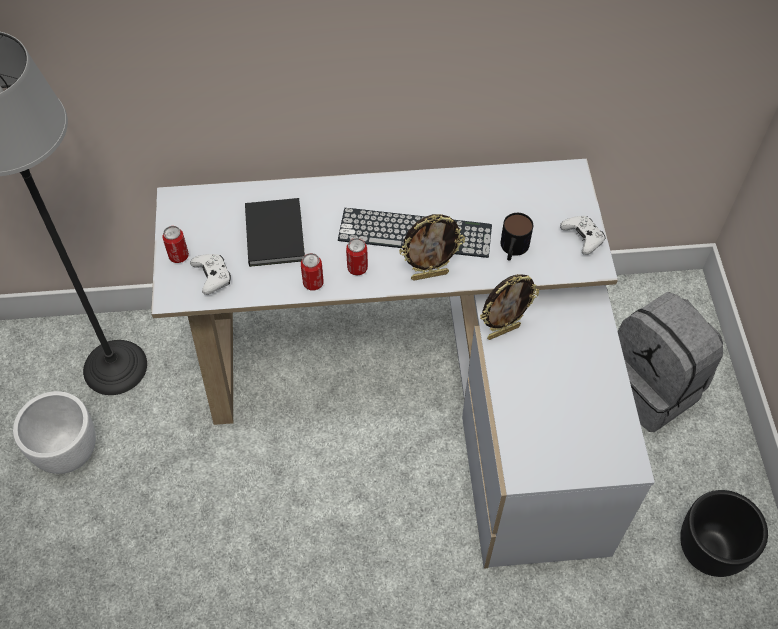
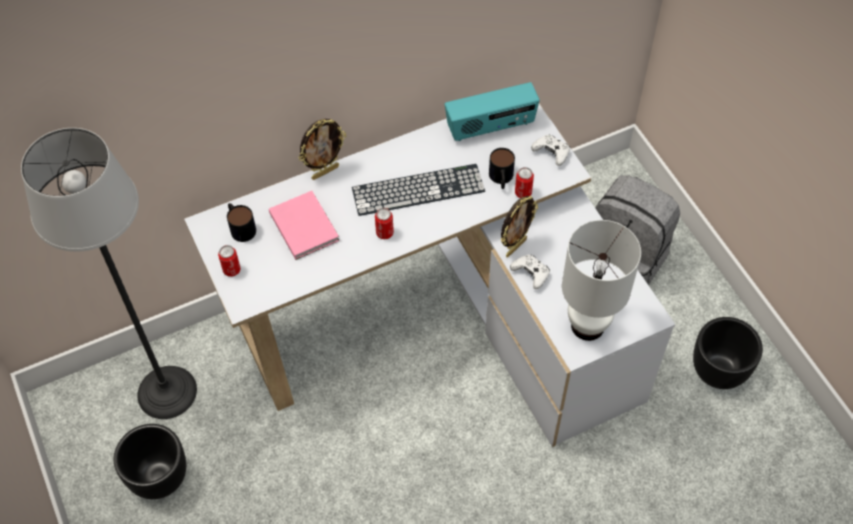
camera: 20 degrees left, 0 degrees up
(68, 453) = (159, 479): white planter -> black planter
(209, 213) = (240, 227): none -> mug
(213, 277) = (269, 278): white game controller -> white game controller (531, 274)
(276, 232) = (304, 225): black book -> pink book
(313, 283) = (354, 256): can -> can (523, 192)
(429, 275) = (445, 220): picture frame -> picture frame (325, 172)
(525, 189) = (490, 127): none -> radio
(547, 449) = (587, 326): none -> white table lamp

